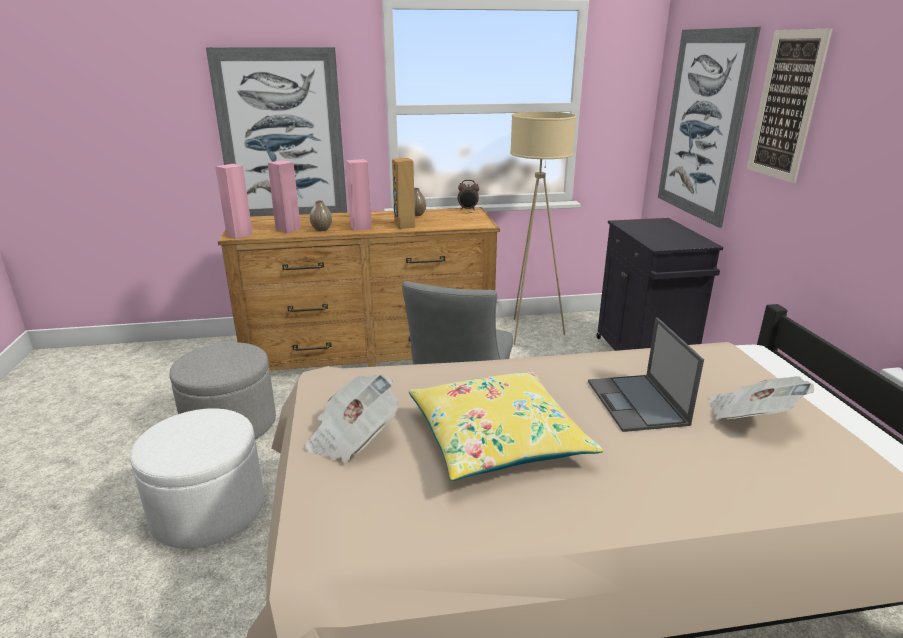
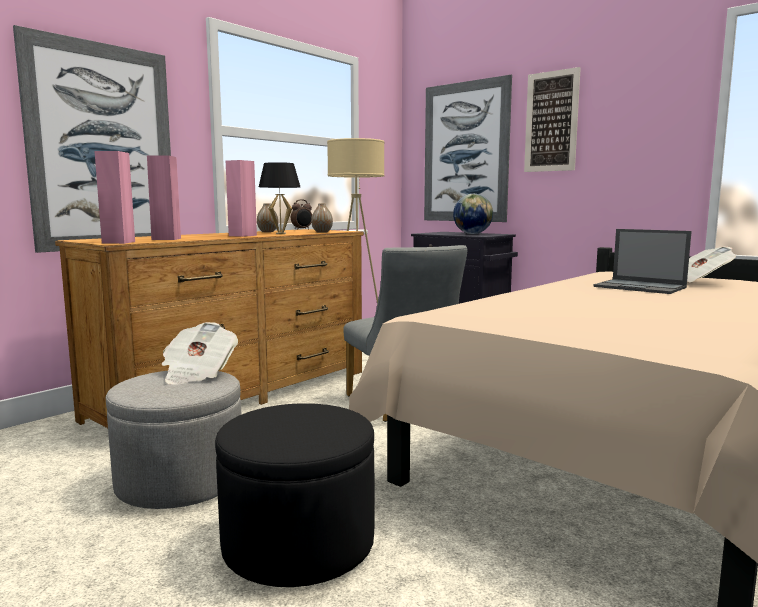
camera: 40 degrees left, 15 degrees down
(208, 510) = (298, 544): white ottoman -> black ottoman
(321, 229) = (205, 237): vase -> vase (322, 232)
(352, 437) = (552, 323): newspaper -> newspaper (198, 373)
(404, 225) = (280, 233): brown speaker -> black table lamp
(497, 438) = (629, 306): yellow pillow -> none
(670, 236) = (472, 234): none -> globe

